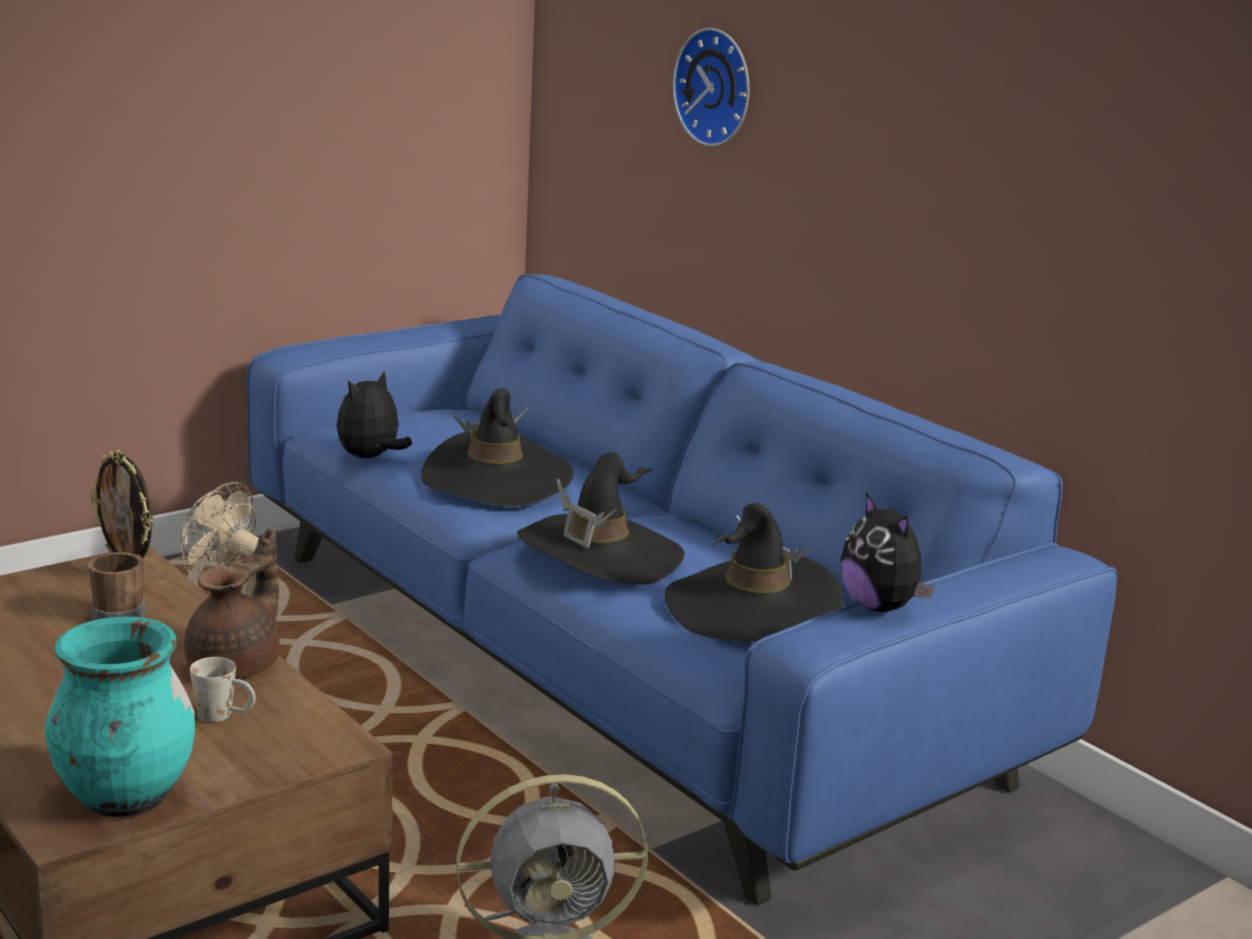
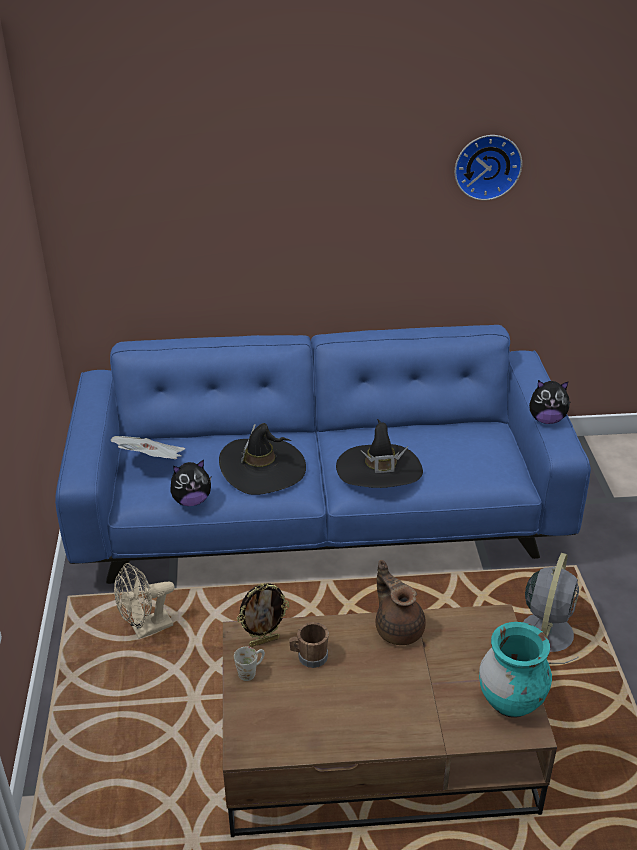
camera: 55 degrees left, 15 degrees up
(225, 716) = (449, 647): white mug -> white mug (251, 671)
(370, 457) = (191, 501): plush toy -> plush toy turned 90 degrees counterclockwise
(426, 418) = (152, 462): none -> newspaper
(717, 87) = (231, 205): wall clock -> wall clock (487, 165)
(752, 608) = (462, 450): black hat -> none

